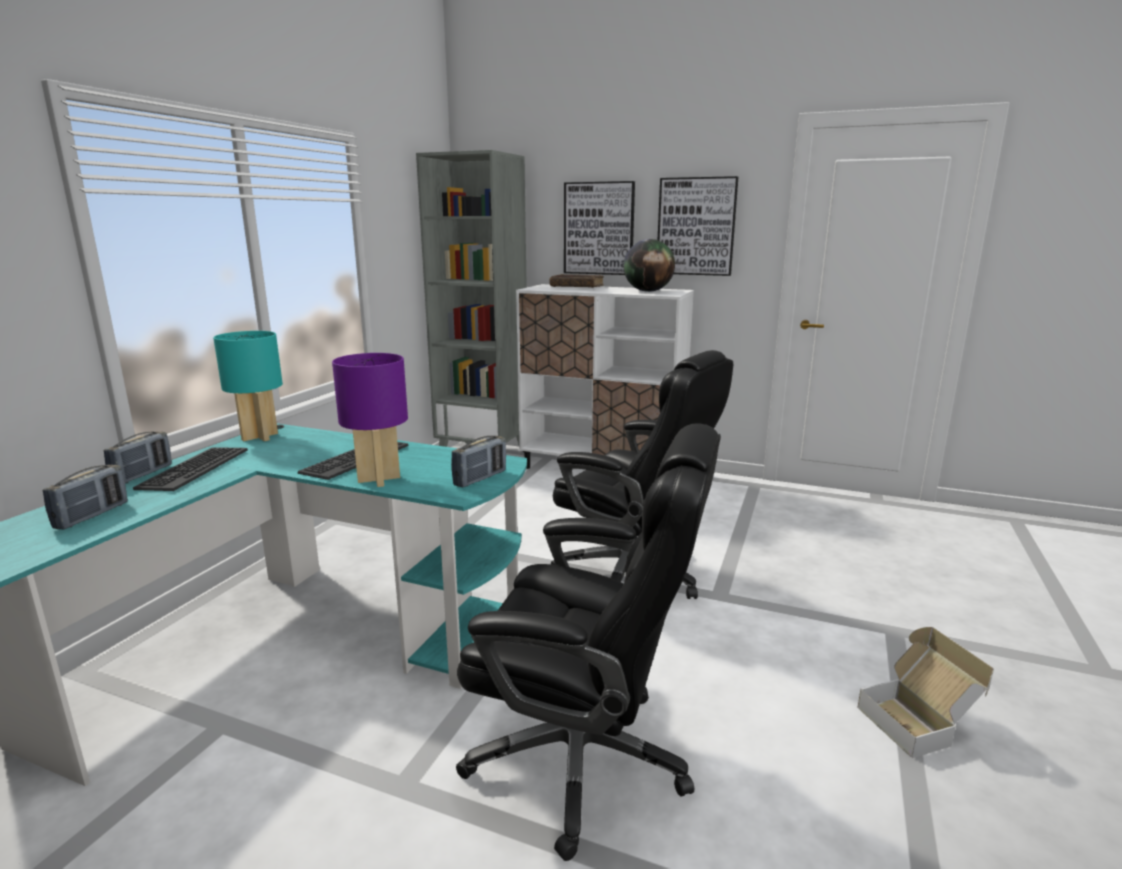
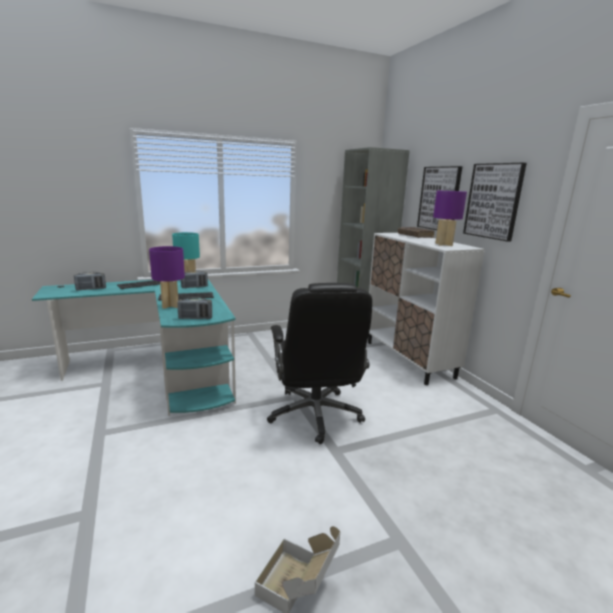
camera: 45 degrees right, 0 degrees up
(143, 474) = (131, 282): radio -> radio (194, 287)
(584, 758) = (150, 468): black office chair -> none
(648, 291) = (444, 244): globe -> purple table lamp

